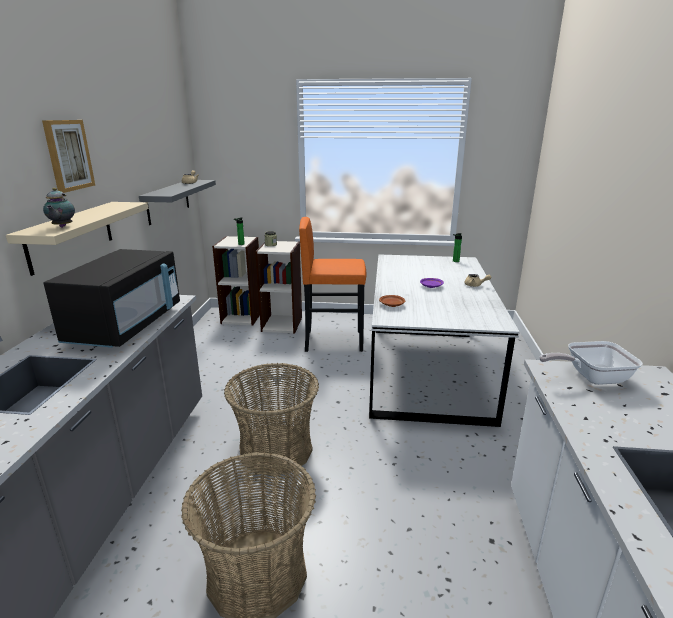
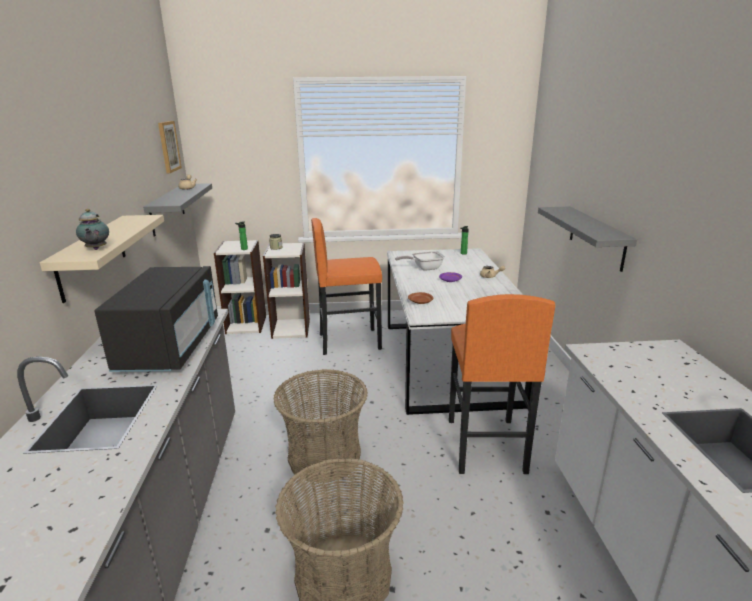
camera: 10 degrees left, 0 degrees up
(68, 155) = (84, 171): picture -> picture (168, 146)
(442, 460) = (485, 446): none -> orange stool
(590, 377) = (625, 355): frying pan -> frying pan (424, 268)
(591, 249) = (596, 237): none -> grey shelf

